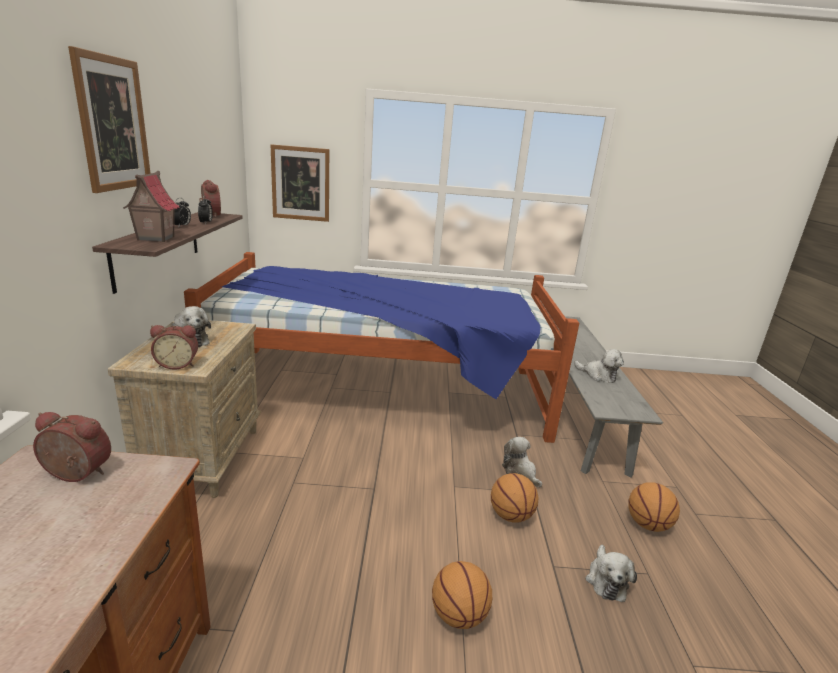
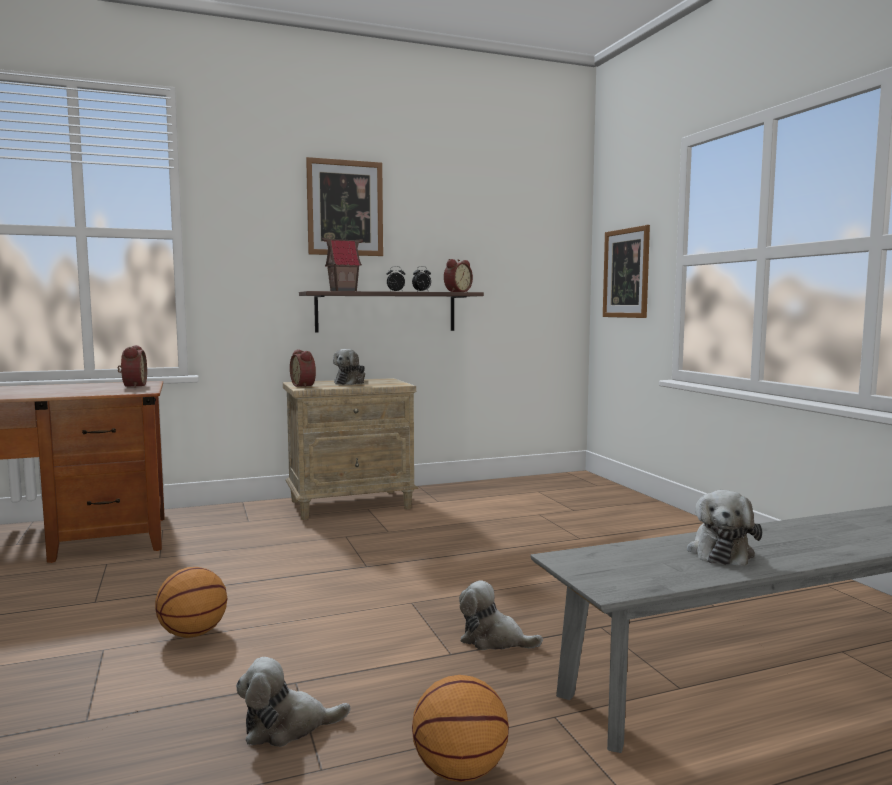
camera: 70 degrees right, 15 degrees down
(383, 391) = (576, 535): bed -> none
(510, 516) = (380, 643): basketball -> none
(520, 472) = (494, 640): plush toy -> plush toy turned 105 degrees counterclockwise

